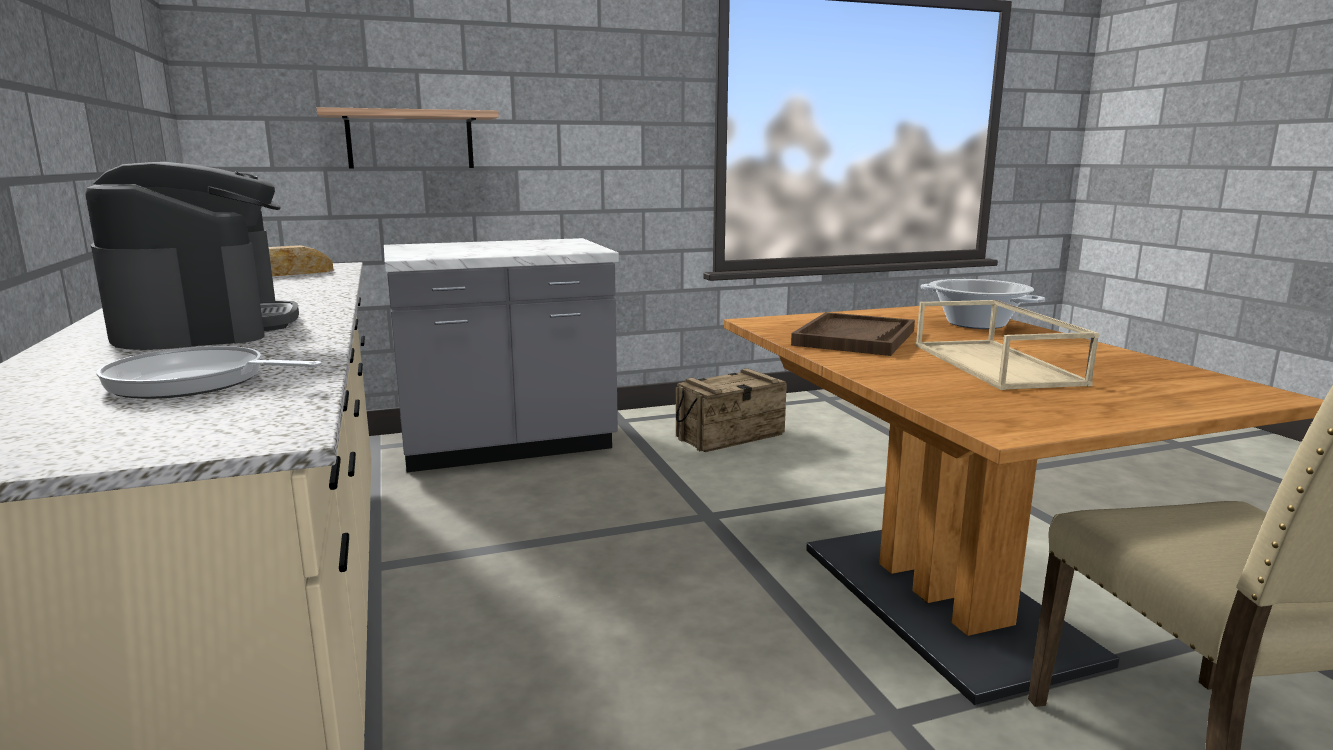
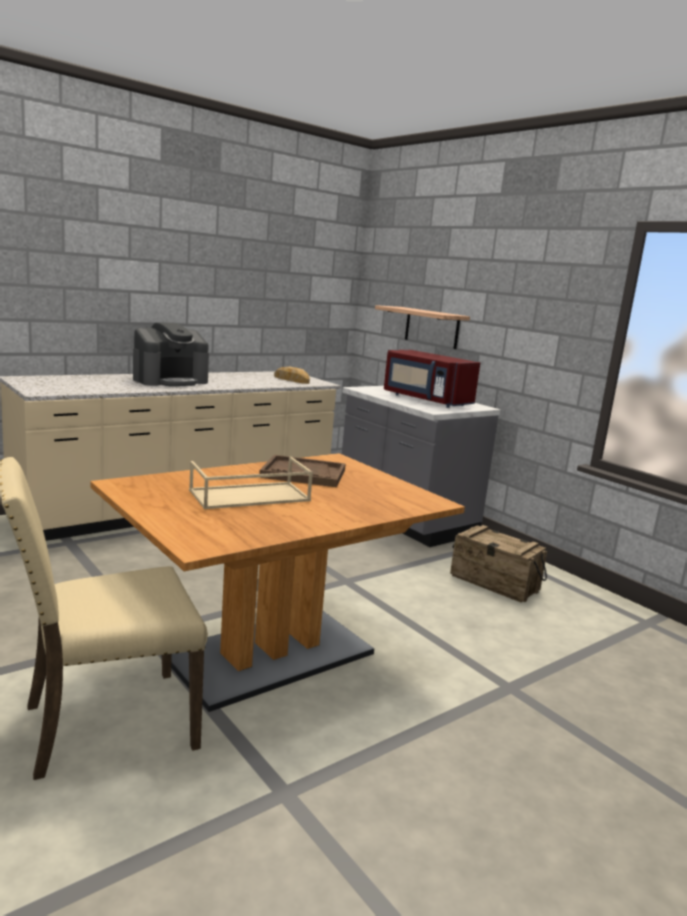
camera: 70 degrees right, 0 degrees up
(195, 382) = (91, 385): frying pan -> none
(518, 247) = (425, 400): none -> red microwave
(976, 324) = (377, 504): cooking pot -> none

